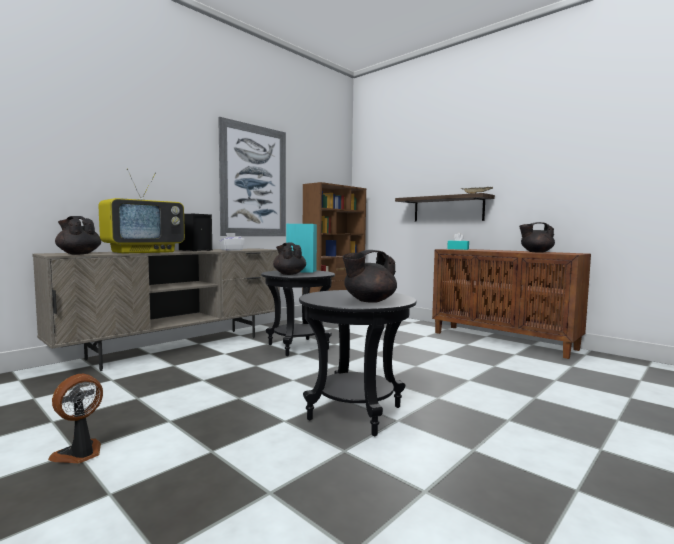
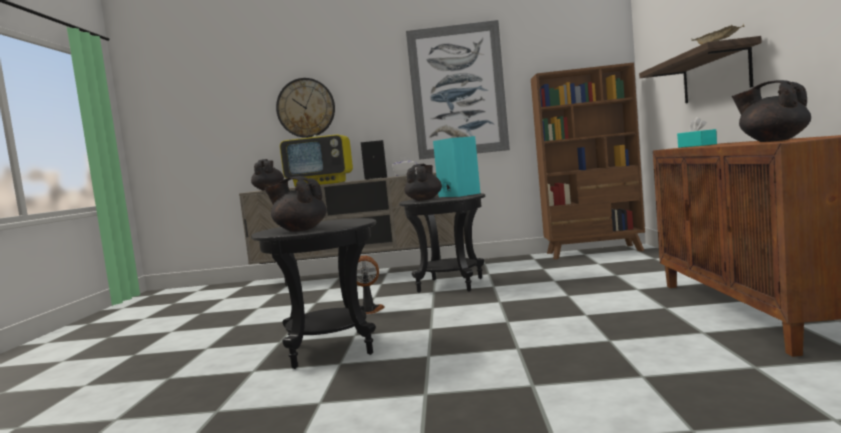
camera: 50 degrees right, 0 degrees up
(80, 454) = (169, 333): fan -> fan (369, 311)
(110, 164) = (306, 108): none -> wall clock

